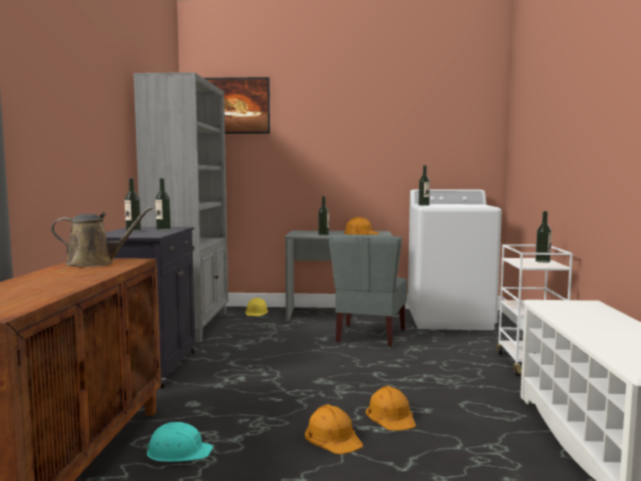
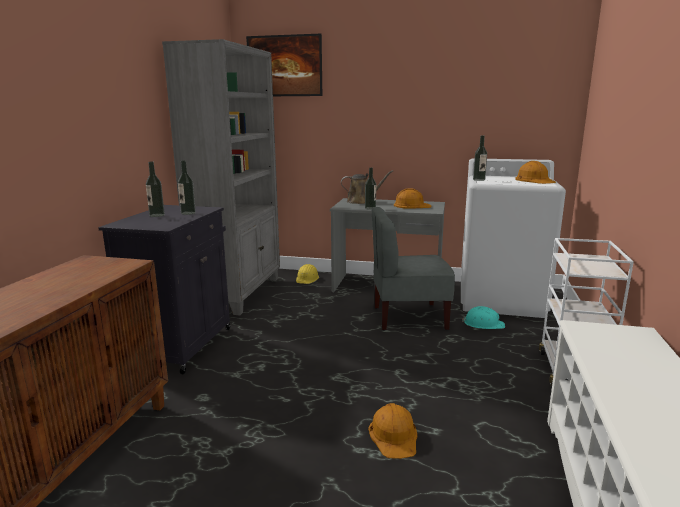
camera: 10 degrees right, 10 degrees up
(95, 263) = (86, 268): brown watering can -> brown watering can (361, 201)
(178, 452) = (164, 464): turquoise hard hat -> turquoise hard hat (483, 324)
(333, 437) = (323, 460): orange hard hat -> orange hard hat (534, 180)
(369, 336) = (408, 317): grey chair -> grey chair turned 60 degrees clockwise
(542, 261) = (599, 263): bottle -> none

